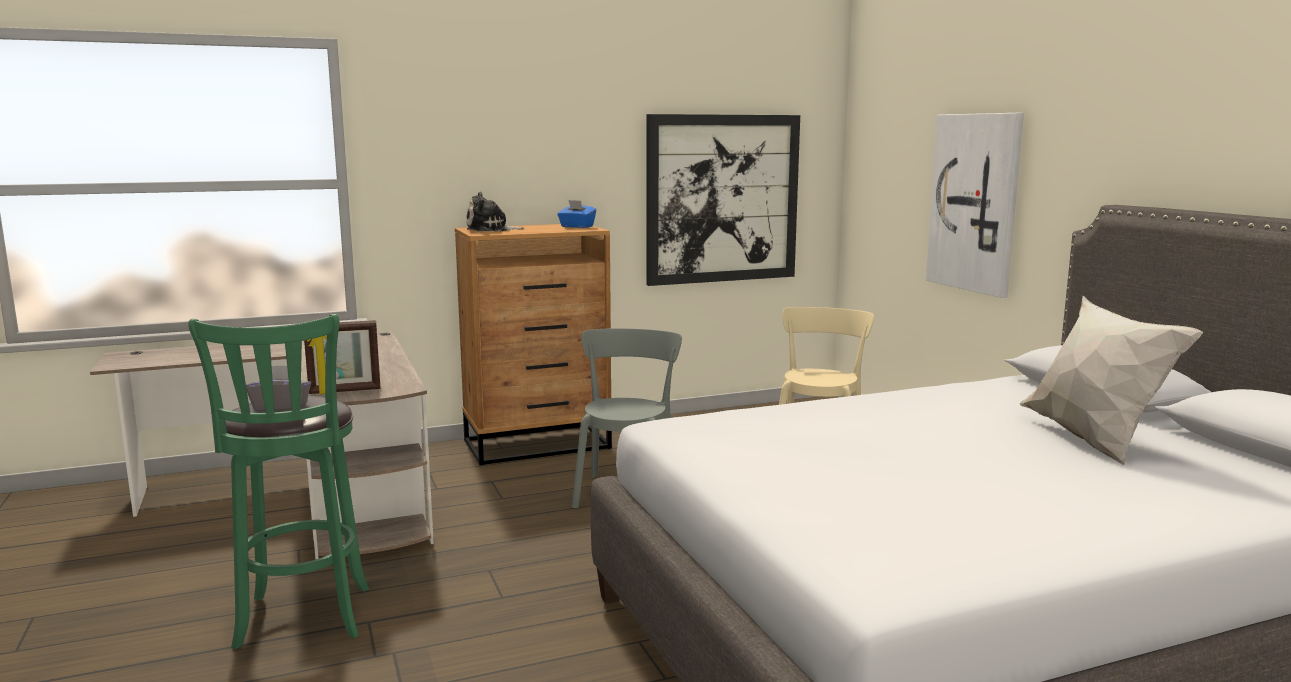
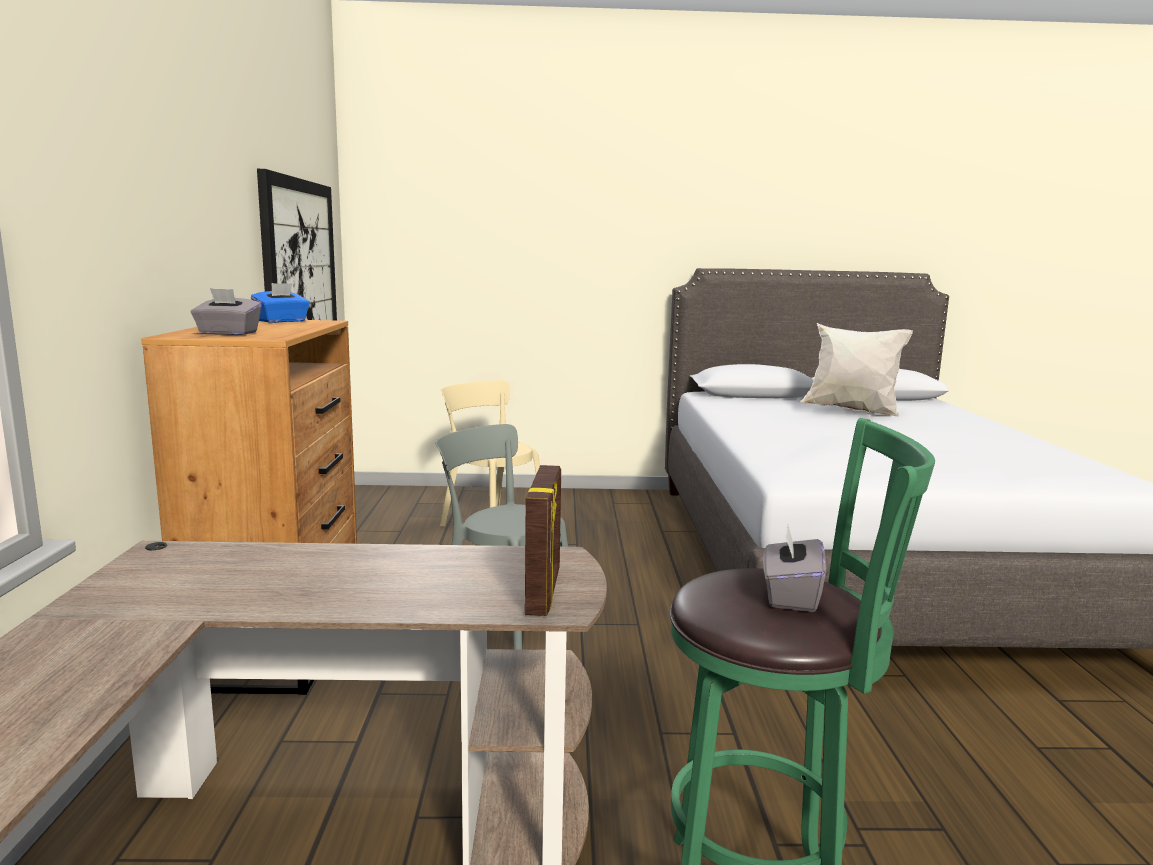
camera: 70 degrees left, 0 degrees up
(490, 230) = (228, 333): plush toy -> grey tissue box
(975, 202) = (545, 274): picture -> none

